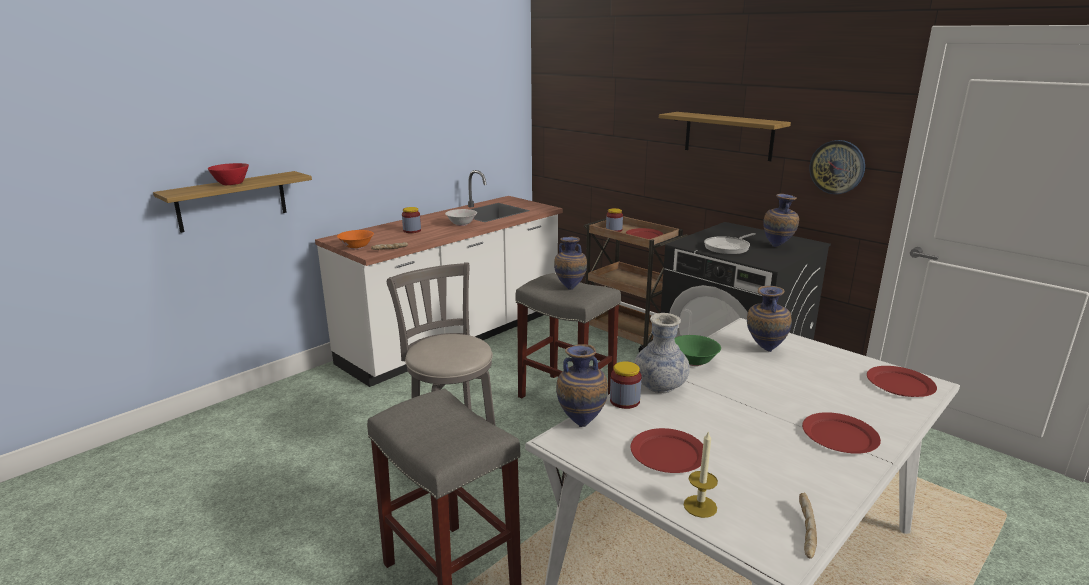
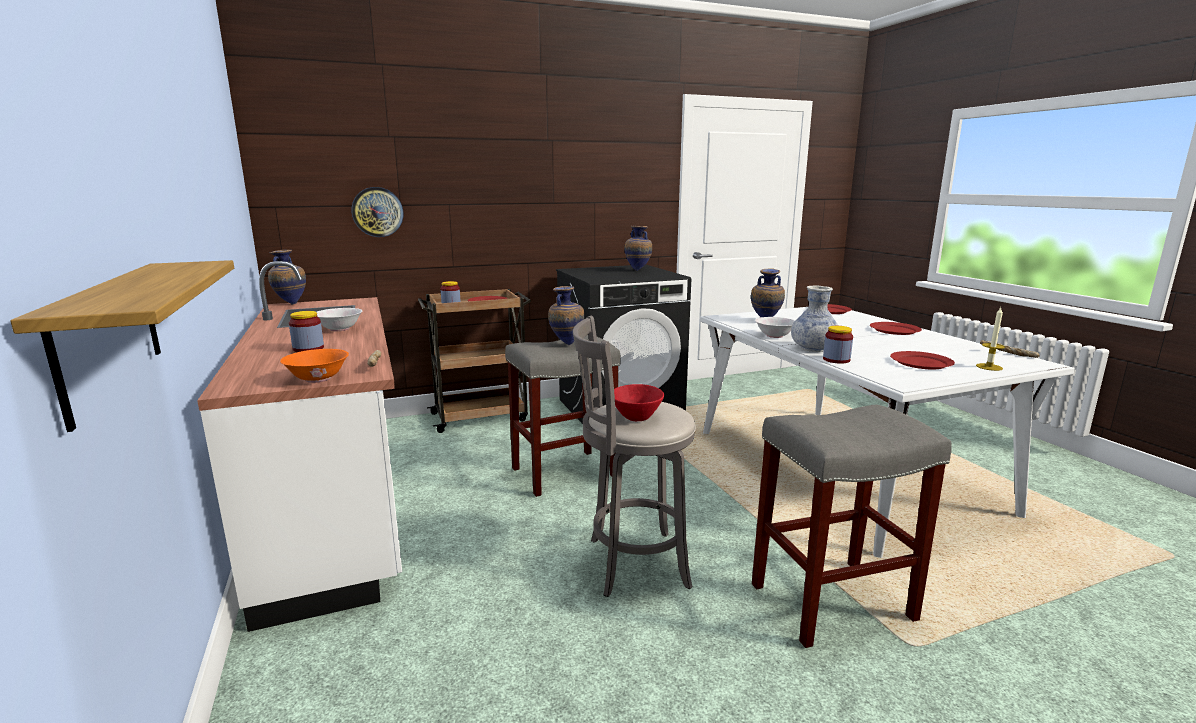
camera: 65 degrees left, 5 degrees down
(231, 183) = (147, 282): red bowl -> red bowl (635, 417)
(581, 423) = (872, 375): vase -> vase (290, 304)
(693, 361) = (774, 336): green bowl -> white bowl
(728, 136) = (543, 189): shelf -> none
(728, 248) = (625, 276): frying pan -> none
(837, 167) = (637, 203): wall clock -> wall clock (377, 212)

